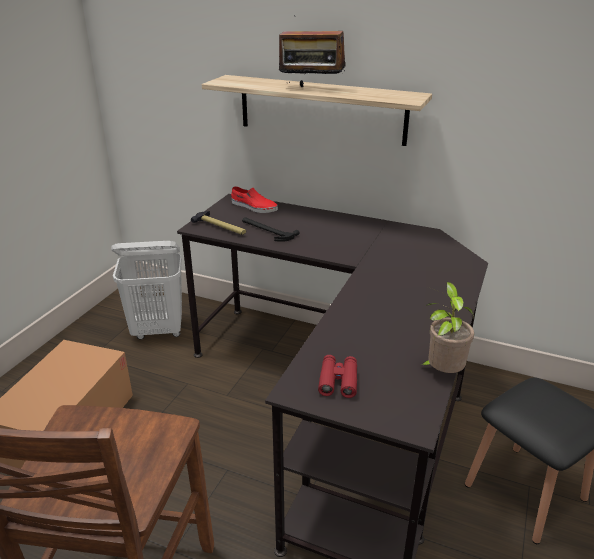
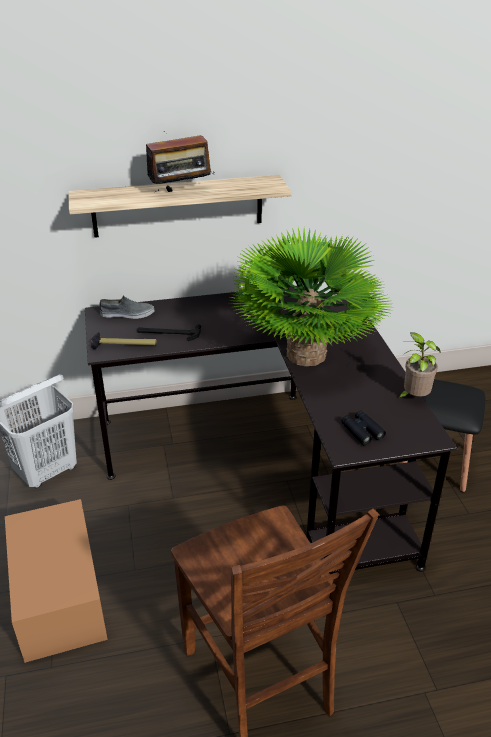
camera: 35 degrees left, 5 degrees up
(253, 207) = (127, 314): red shoe -> grey shoe
(338, 380) = (362, 431): red binoculars -> black binoculars
(370, 288) = (306, 355): none -> potted plant

